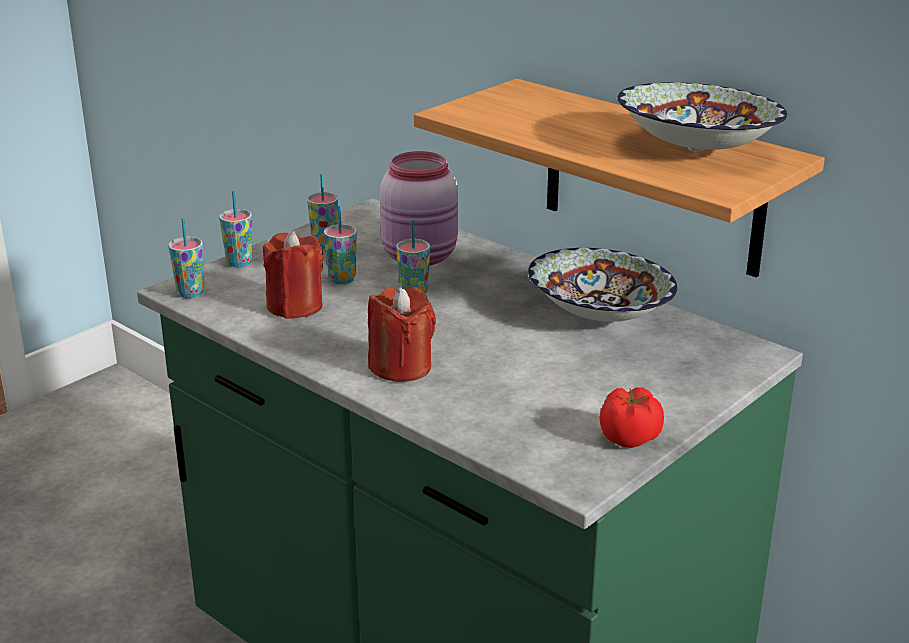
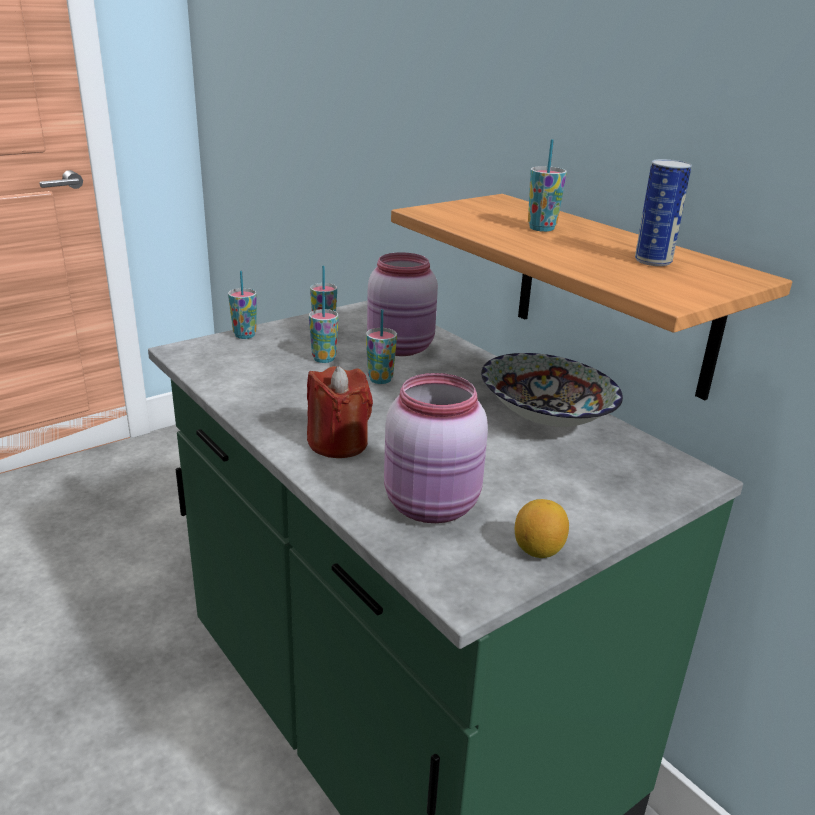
camera: 10 degrees right, 0 degrees up
(190, 293) = (190, 355): cup -> cup (541, 228)
(295, 306) = (271, 376): red candle -> none
(520, 413) = (433, 506): none -> pink jar
(630, 438) = (538, 550): tomato -> lemon
(695, 150) = (653, 261): bowl -> can

